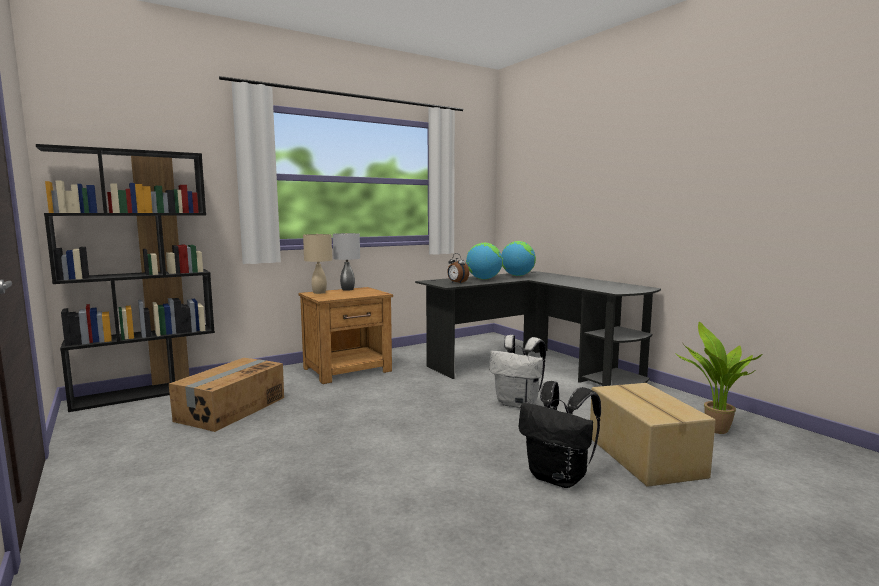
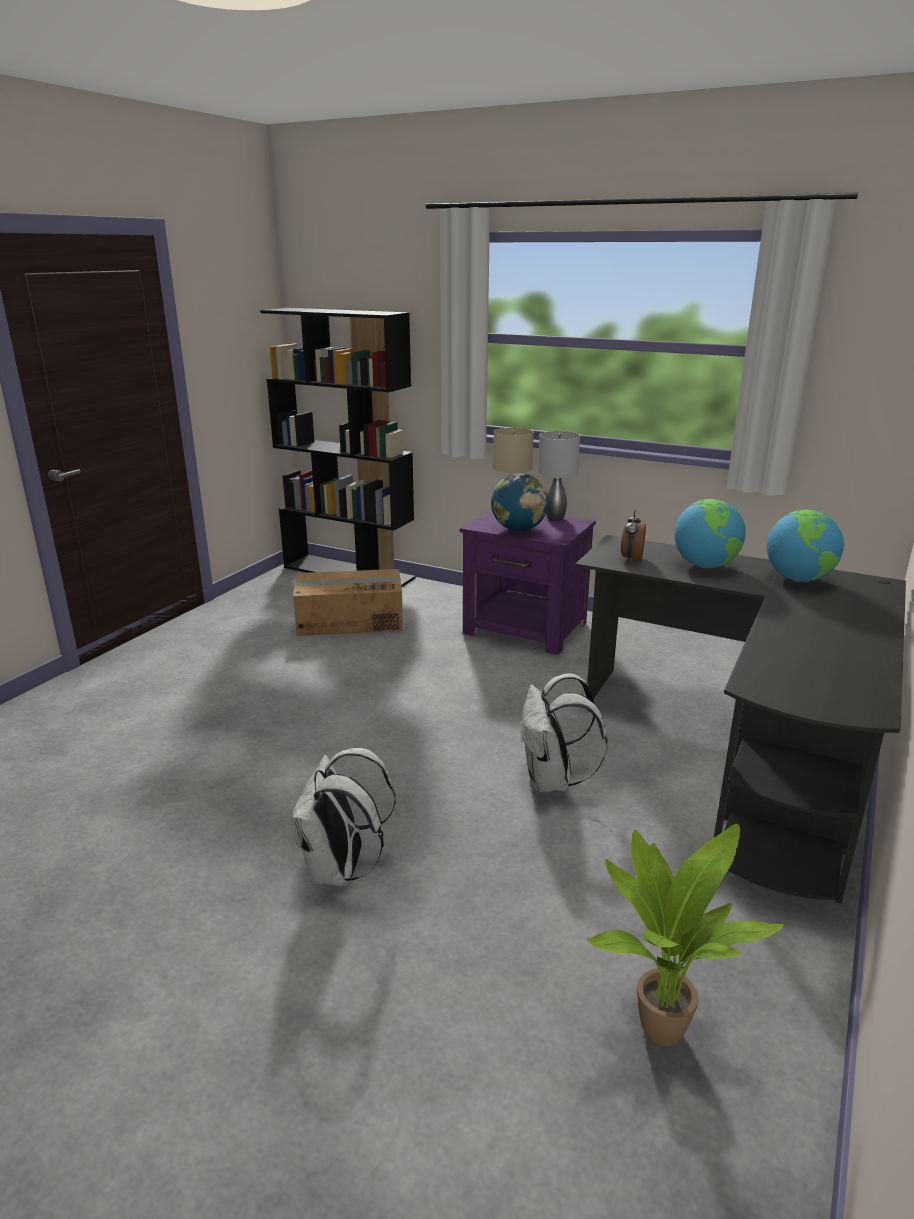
camera: 60 degrees right, 15 degrees up
(348, 370) = (526, 629): brown nightstand -> purple nightstand
(350, 295) = (518, 529): none -> globe
(559, 477) = (340, 870): black backpack -> white backpack
(643, 457) = (462, 941): cardboard box -> none

